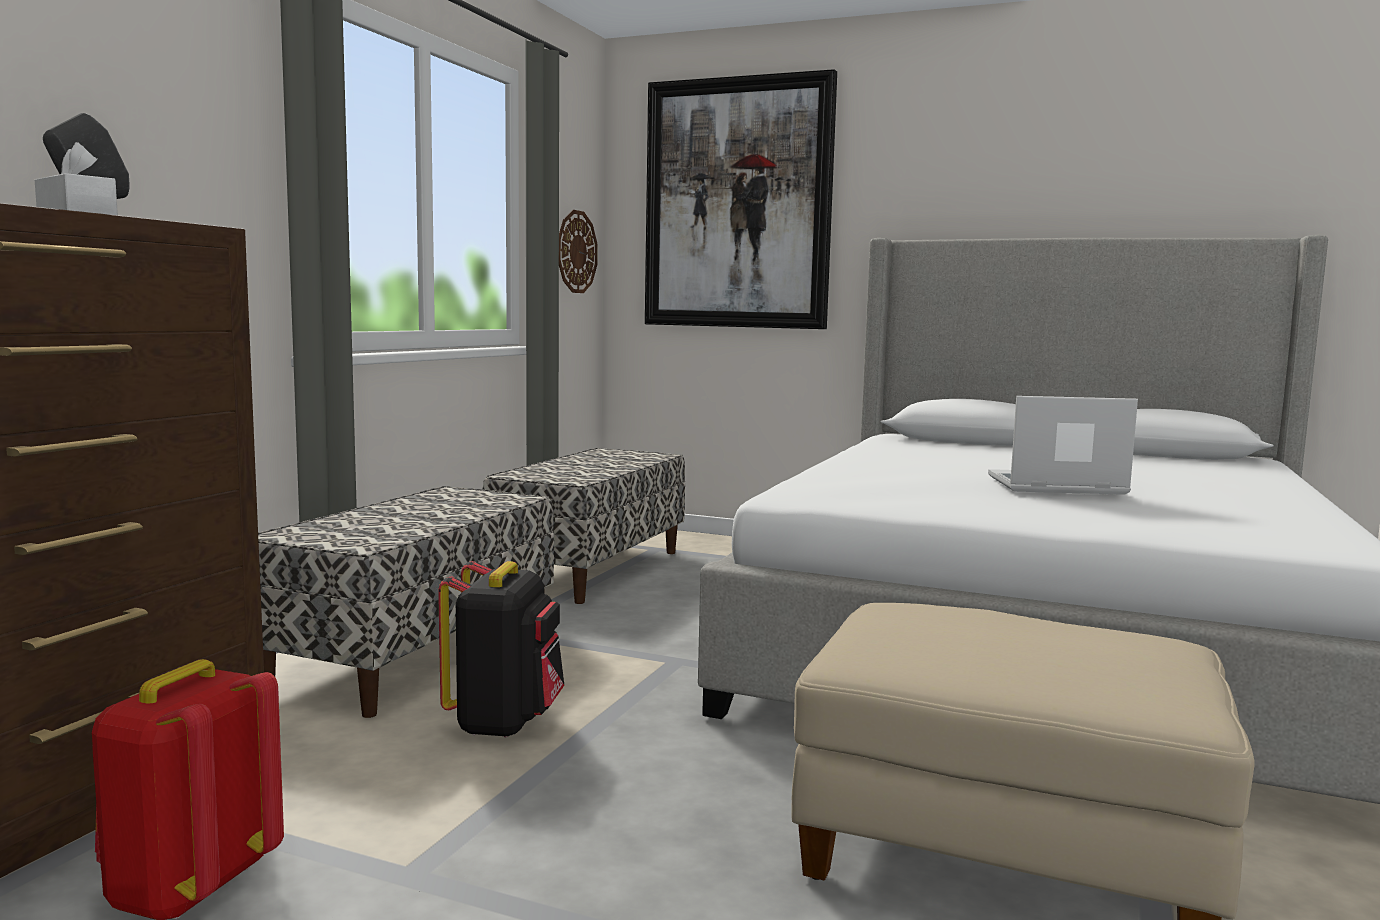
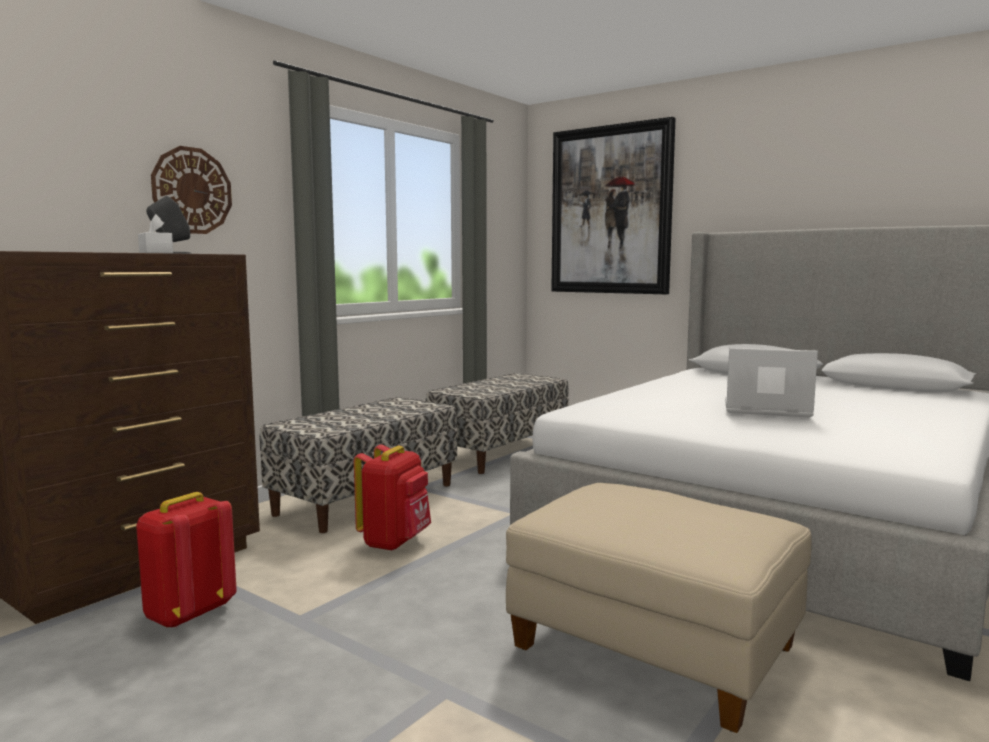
camera: 15 degrees right, 0 degrees up
(504, 722) = (395, 542): black backpack -> red backpack
(576, 252) = (505, 245): wall clock -> wall clock (192, 190)

